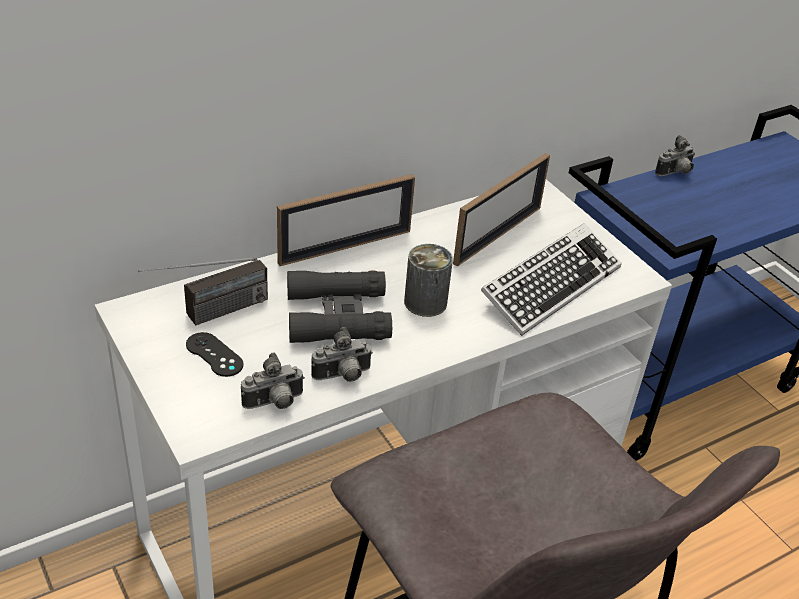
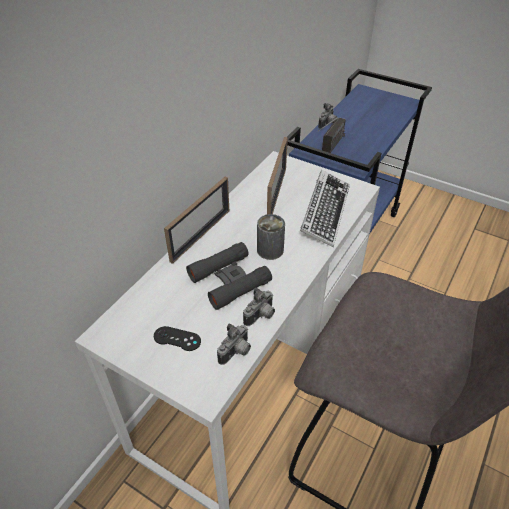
camera: 25 degrees left, 5 degrees up
(208, 315) = (154, 314): radio -> radio (330, 148)

